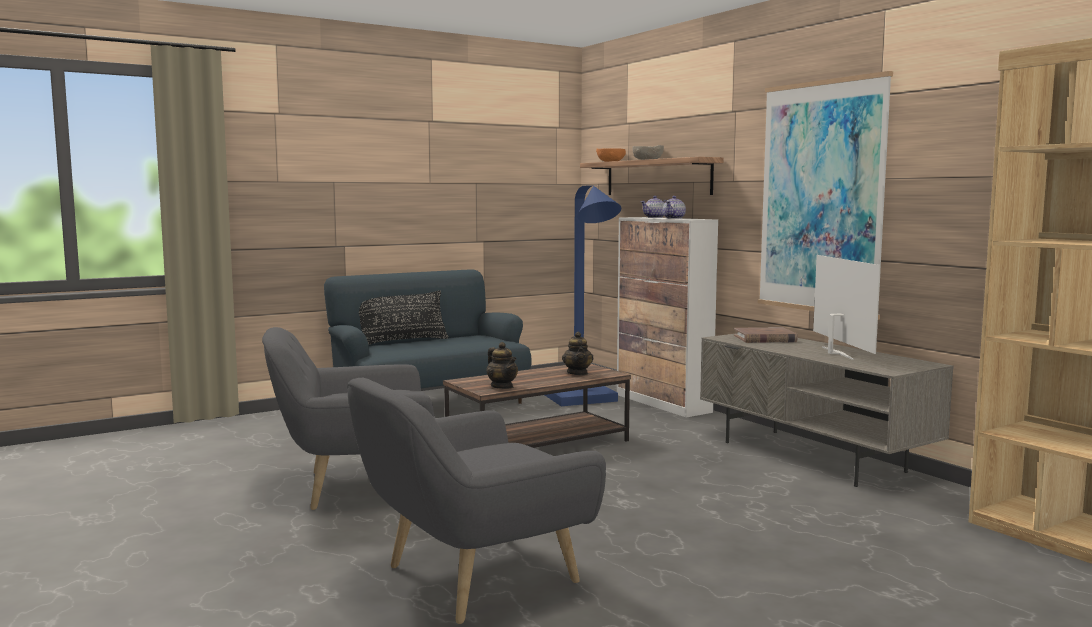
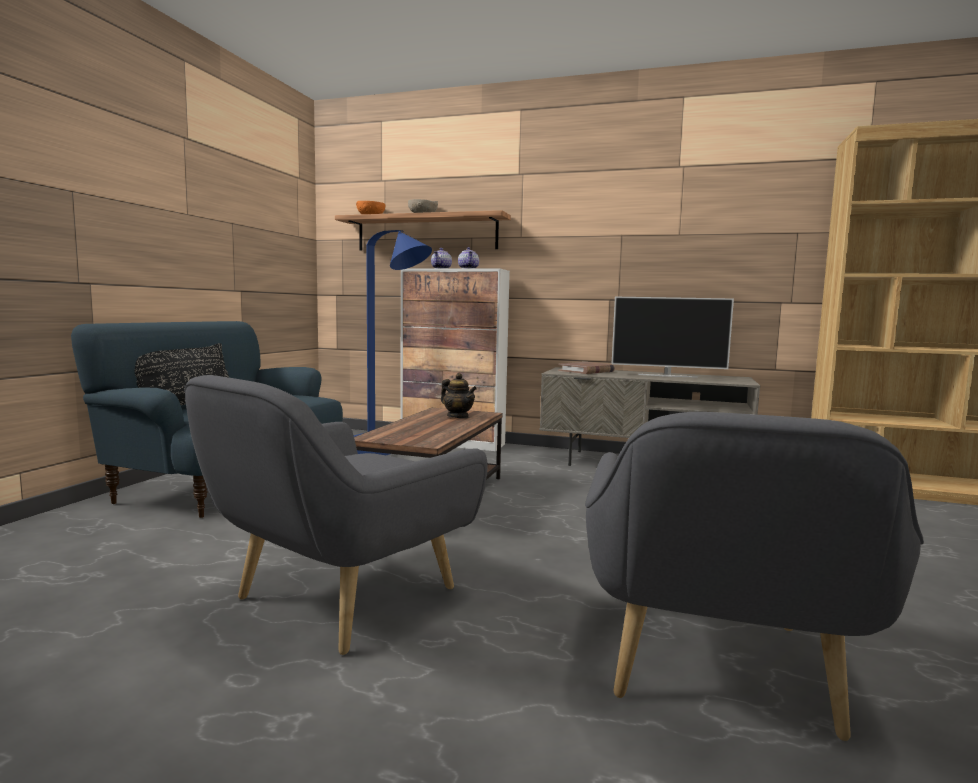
camera: 40 degrees left, 0 degrees up
(502, 387) = (431, 437): teapot -> none
(821, 197) = (621, 250): picture -> none
(835, 353) = (667, 376): television -> television turned 150 degrees clockwise

